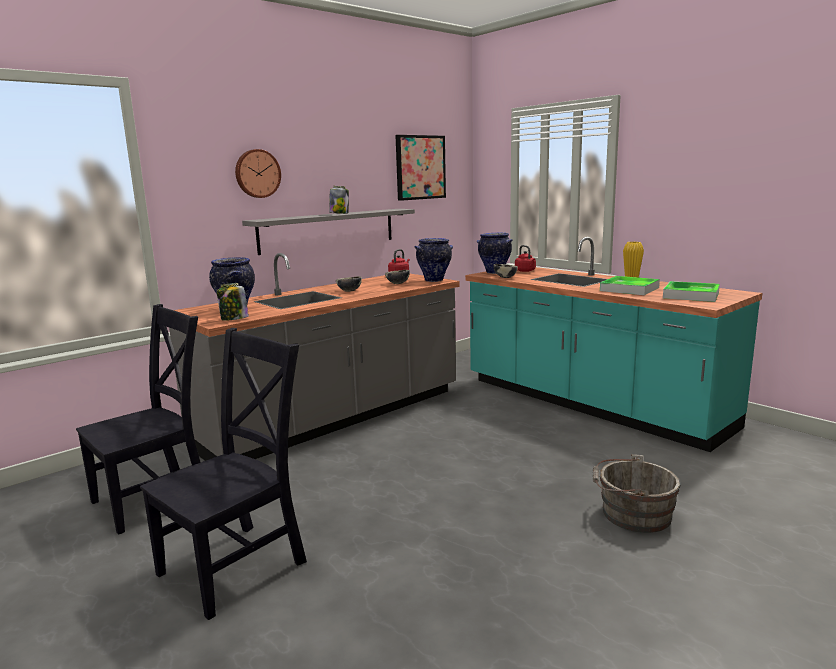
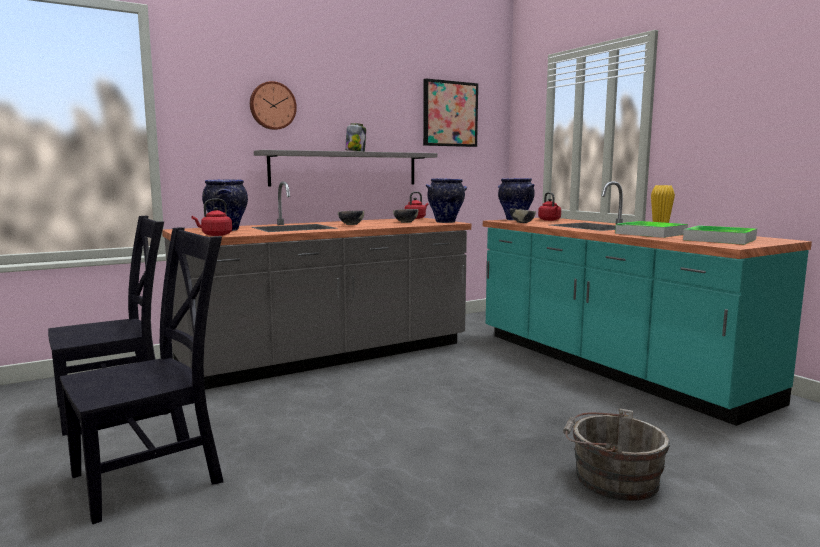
camera: 10 degrees right, 5 degrees down
(234, 319) = (215, 235): jar -> red kettle

